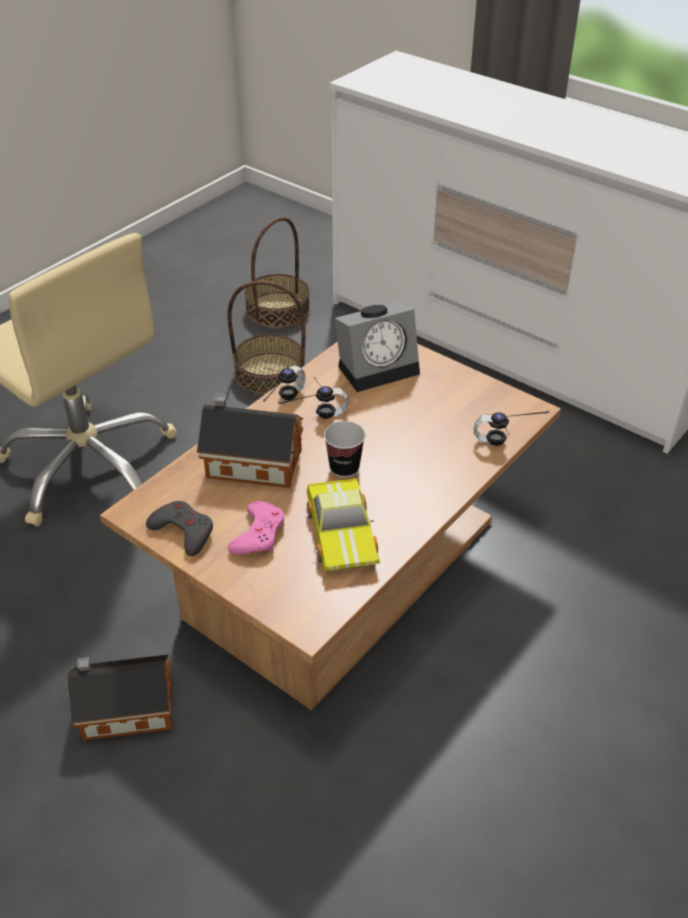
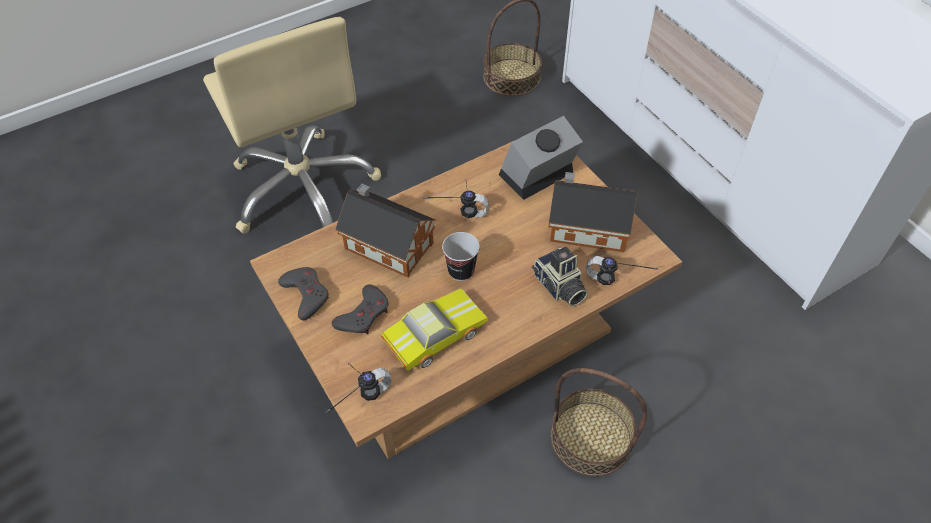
camera: 20 degrees right, 10 degrees up
(123, 709) = (248, 411): toy house -> toy house (585, 227)
(259, 534) = (363, 314): pink game controller -> grey game controller
(269, 374) = (479, 139): basket -> basket (591, 438)
(275, 400) = (433, 188): headphones -> headphones (356, 395)
(344, 532) = (433, 333): toy car -> toy car turned 135 degrees counterclockwise
(379, 367) = (536, 177): alarm clock -> alarm clock turned 150 degrees clockwise
(453, 459) = (559, 287): none -> camera

